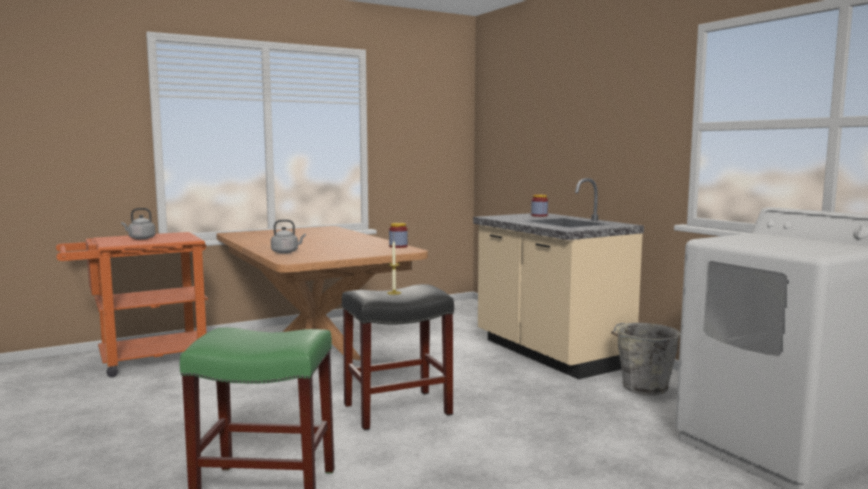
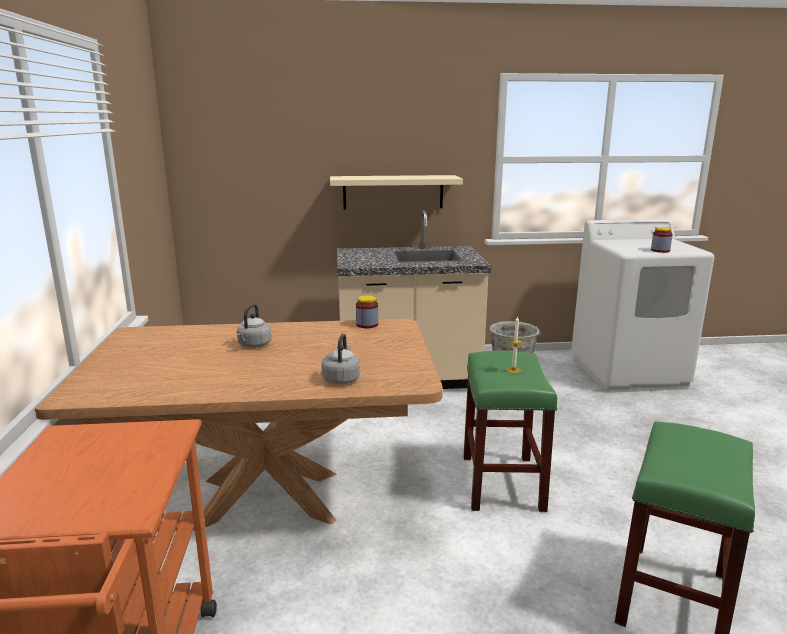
camera: 65 degrees left, 10 degrees up
(140, 238) = (79, 477): grey kettle -> grey kettle (253, 345)
(396, 410) = (503, 483): black stool -> green stool
(539, 215) = (365, 253): jar -> jar (660, 250)
(600, 163) = (393, 192): none -> beige shelf

